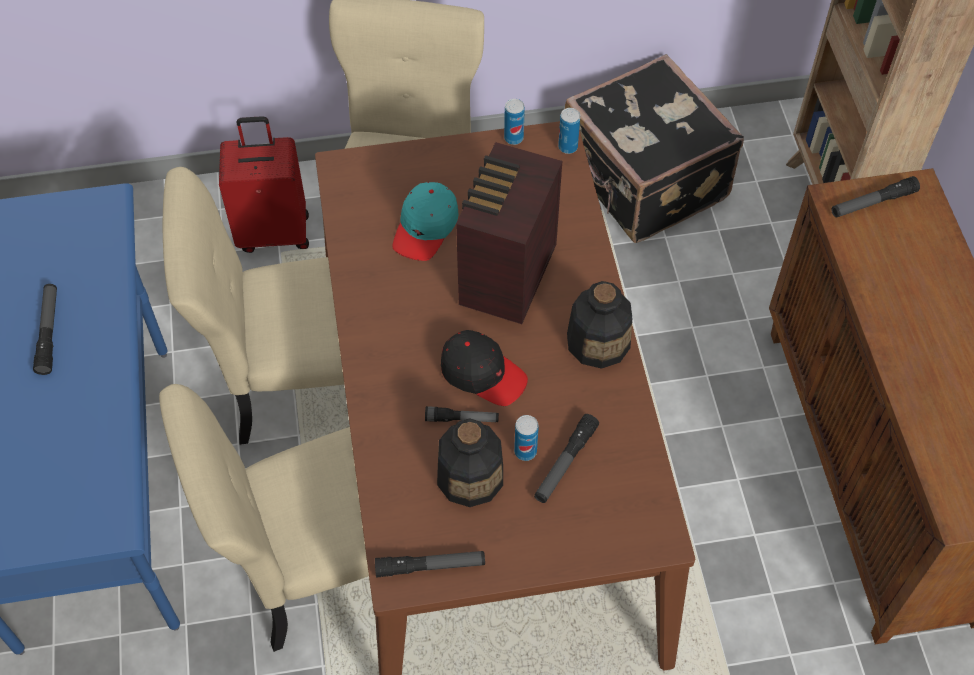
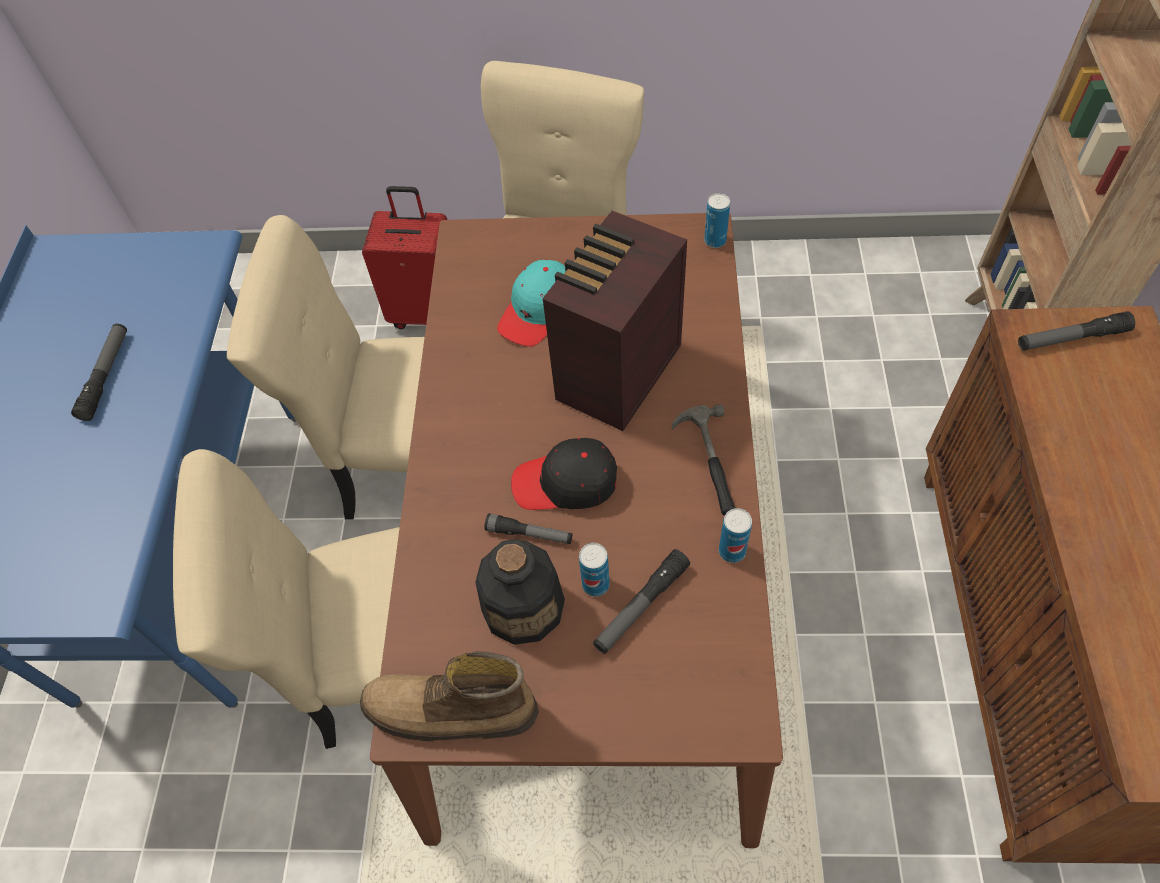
camera: 15 degrees right, 0 degrees up
(430, 566) = (450, 713): flashlight -> boot
(483, 373) = (565, 483): black cap -> black cap turned 135 degrees clockwise
(513, 138) = (656, 225): can -> can (732, 551)
(598, 341) = (709, 463): bottle -> hammer
(643, 182) = (808, 302): black suitcase -> none

